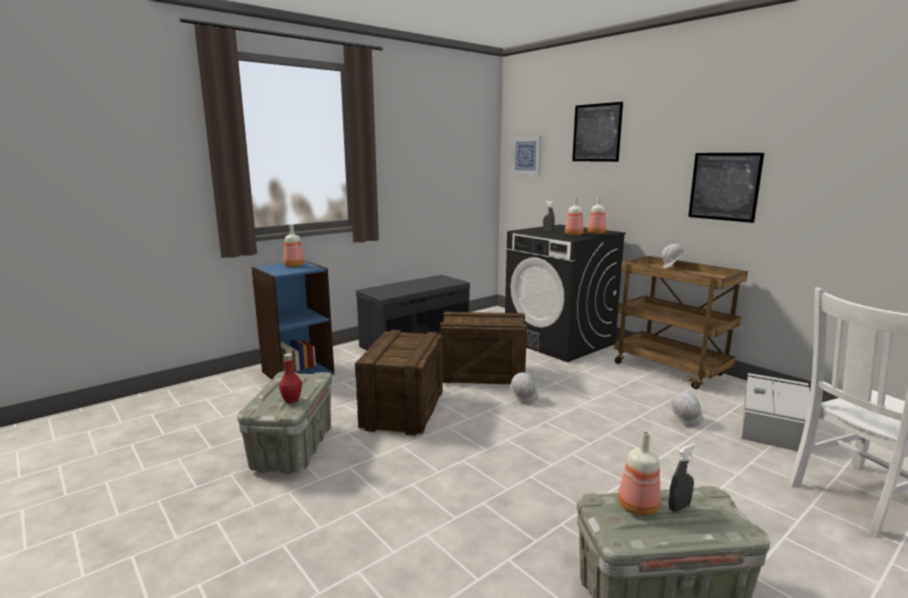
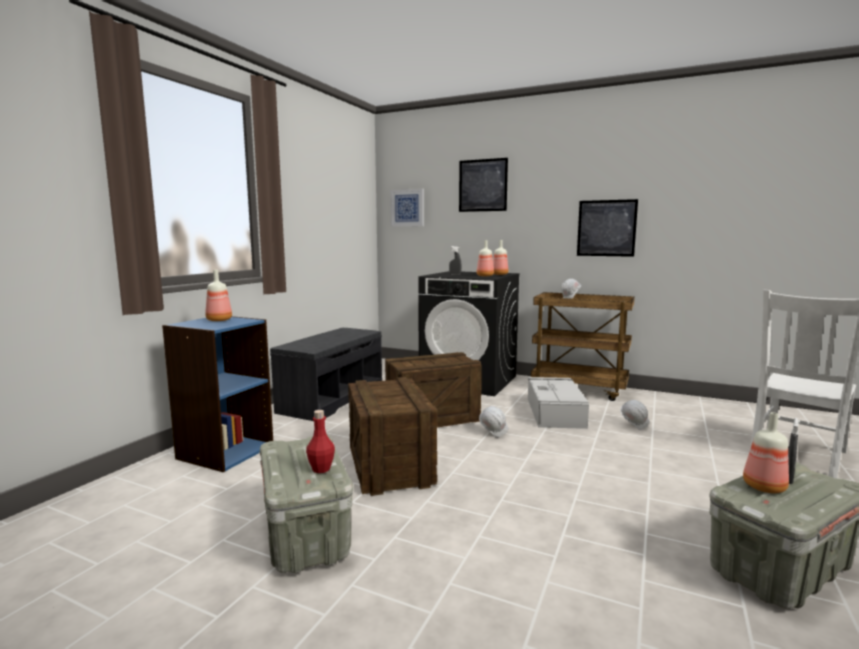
camera: 25 degrees left, 5 degrees down
(773, 422) = (689, 415): grey storage box -> grey storage box (554, 412)

